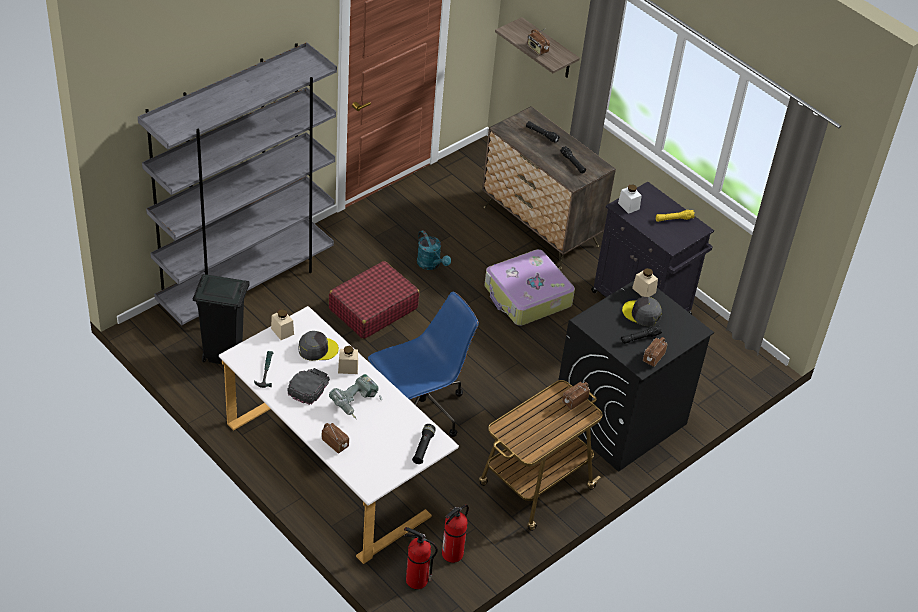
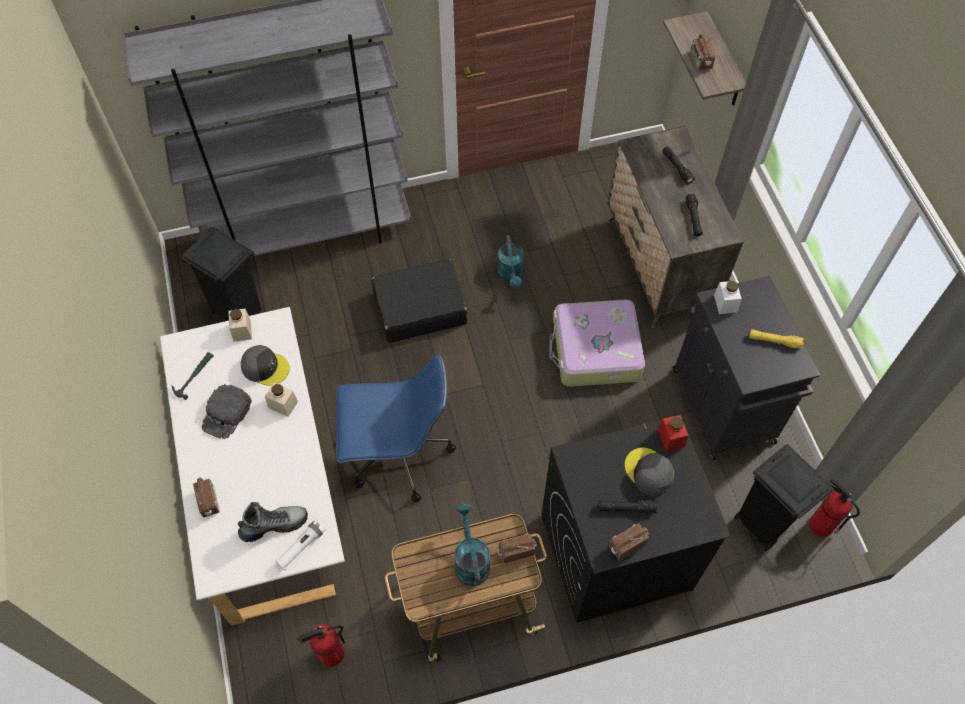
camera: 30 degrees right, 15 degrees up
(309, 387) = (226, 414): black cap -> black cap turned 150 degrees clockwise
(356, 403) = (263, 456): power drill -> none
(373, 308) = (419, 308): red suitcase -> black suitcase
(394, 441) = (274, 525): none -> boot
(416, 580) = (273, 671): fire extinguisher -> fire extinguisher (820, 524)
(423, 448) = (301, 547): black flashlight -> white flashlight
(546, 416) = (470, 560): none -> turquoise watering can
(644, 290) = (671, 438): beige jar -> red jar
(709, 368) = (761, 524): none -> black trash can

